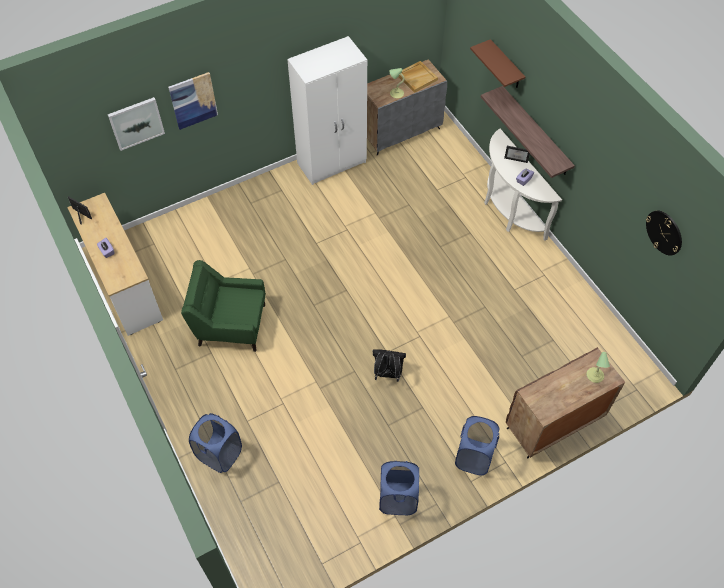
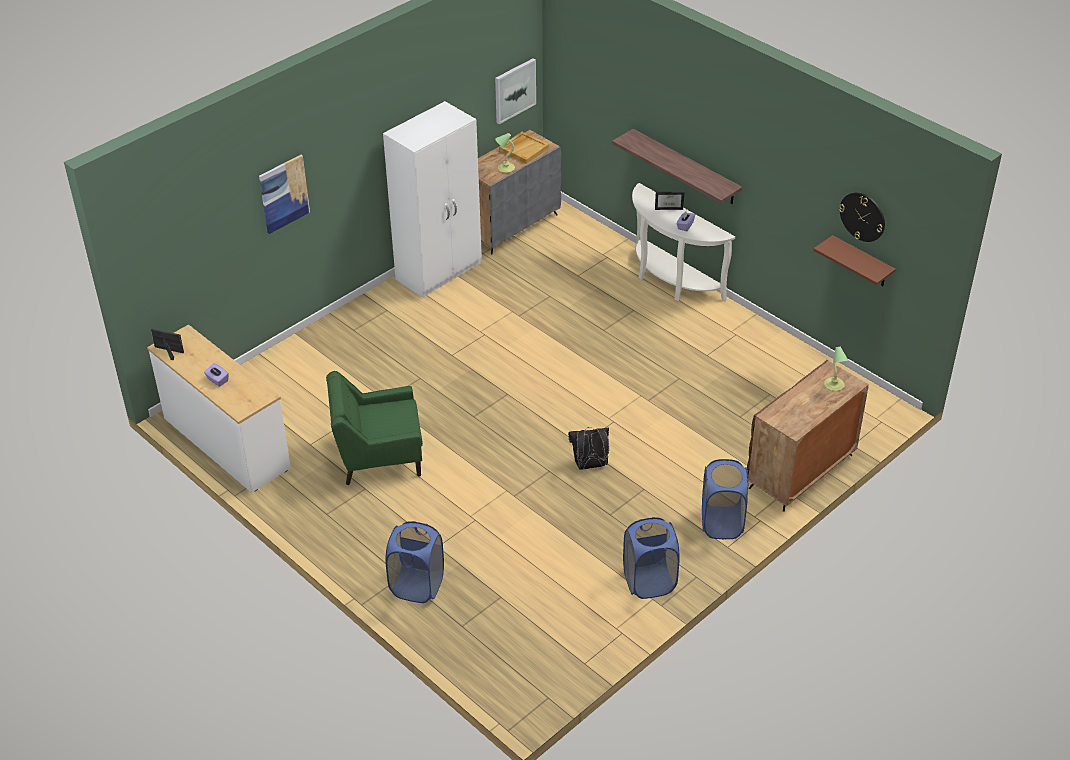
camera: 15 degrees left, 15 degrees down
(136, 123) = (223, 226): picture -> picture (514, 90)
(506, 65) = (634, 102): brown shelf -> brown shelf (862, 262)

